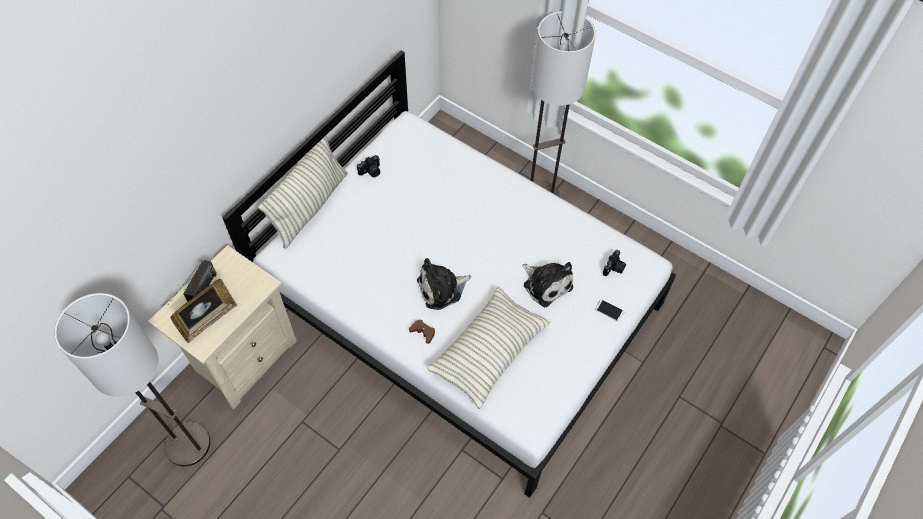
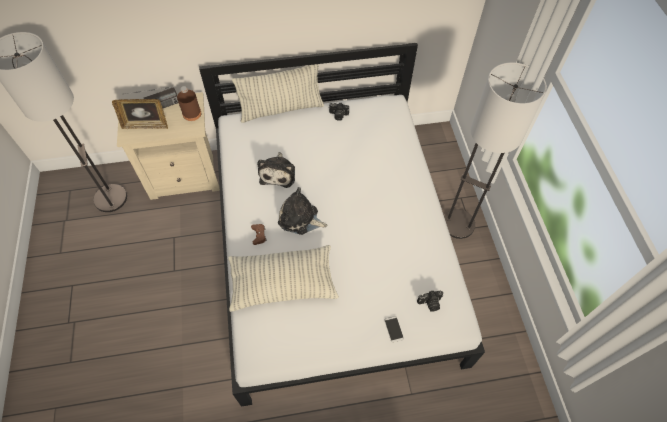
camera: 45 degrees right, 0 degrees up
(243, 273) = (192, 114): none -> brown bottle
(546, 284) = (370, 273): plush toy -> plush toy (278, 173)

